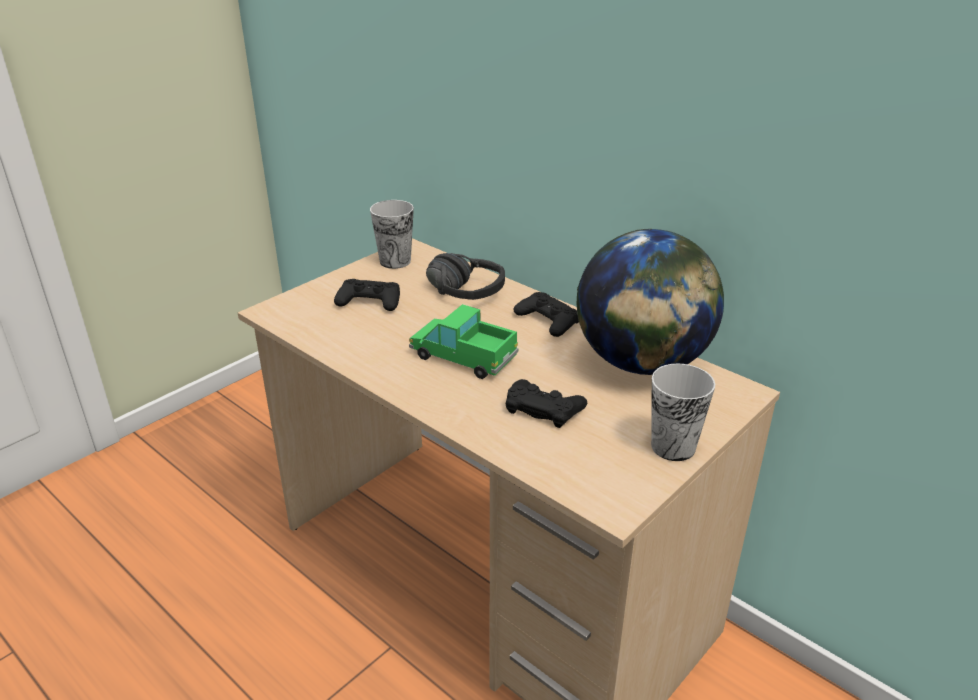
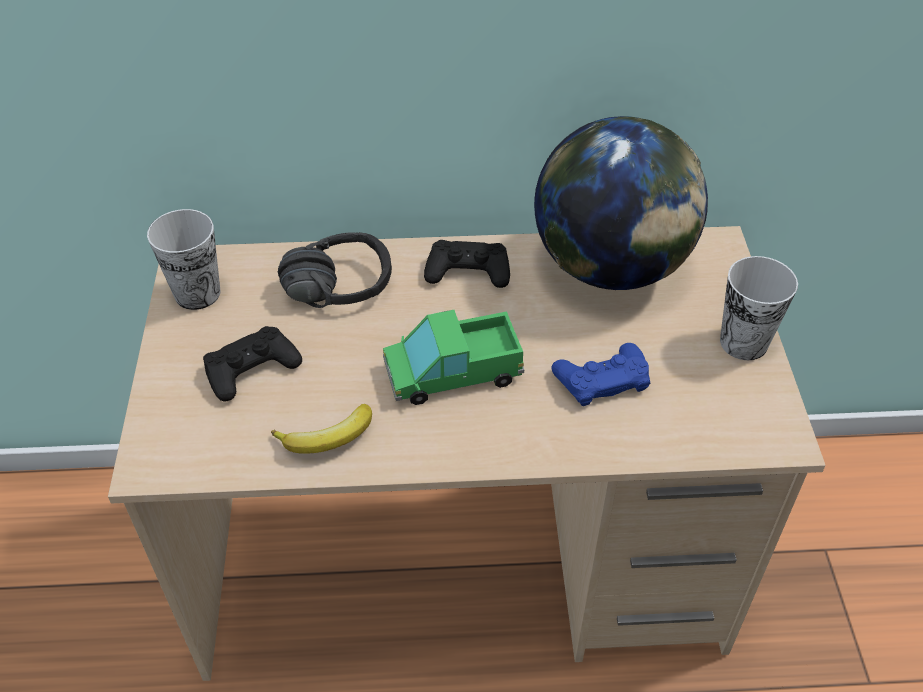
camera: 45 degrees left, 15 degrees up
(357, 346) = (328, 438): none -> banana
(543, 408) = (602, 379): black game controller -> blue game controller

